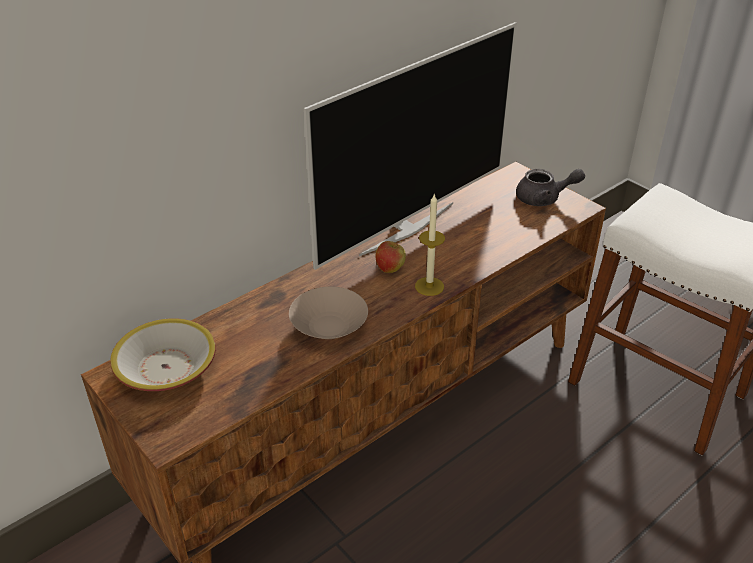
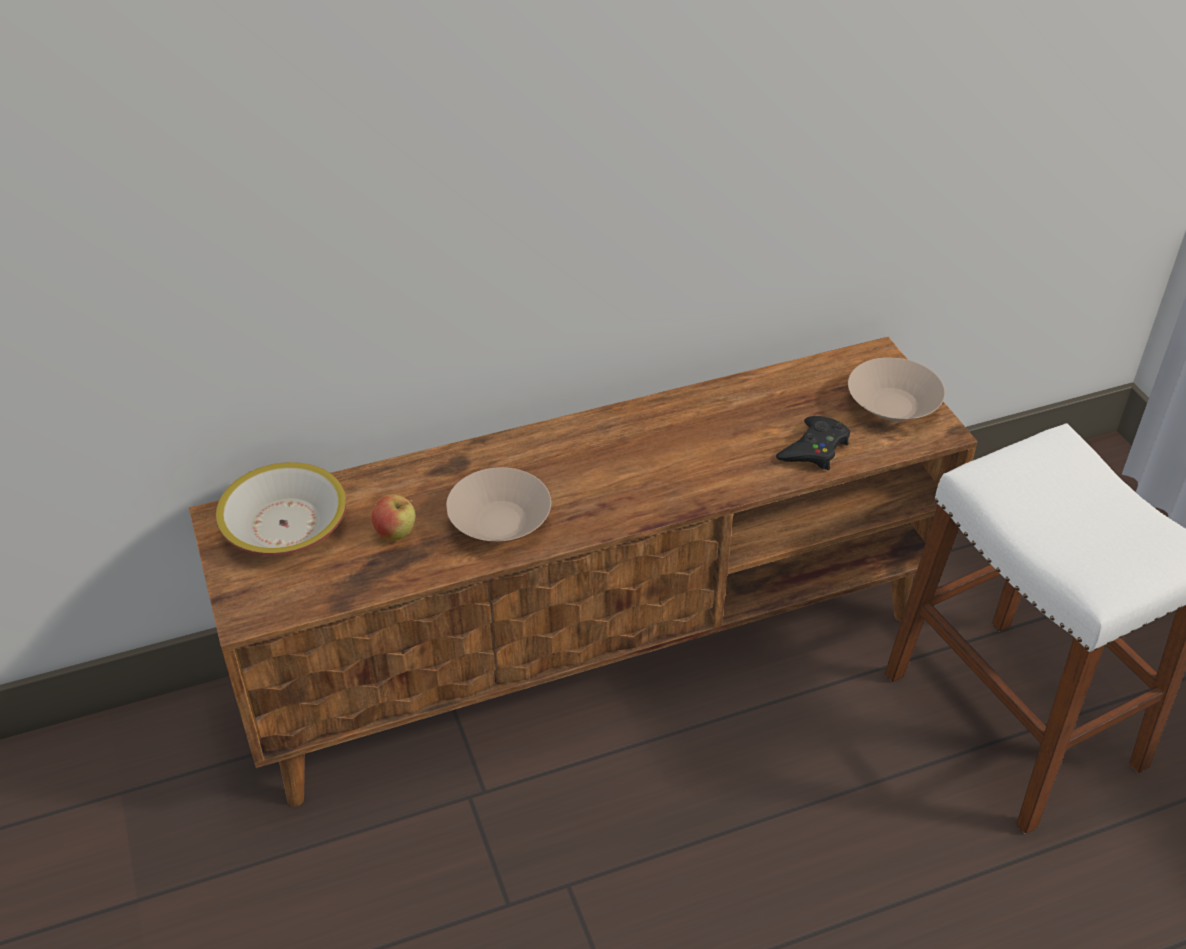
camera: 20 degrees right, 5 degrees up
(390, 269) = (619, 462): apple -> apple (396, 534)
(406, 228) = (673, 406): television -> none
(429, 286) = (657, 499): candle -> none
(512, 233) = (814, 449): none -> black game controller
(544, 199) = (893, 406): grey teapot -> beige bowl

